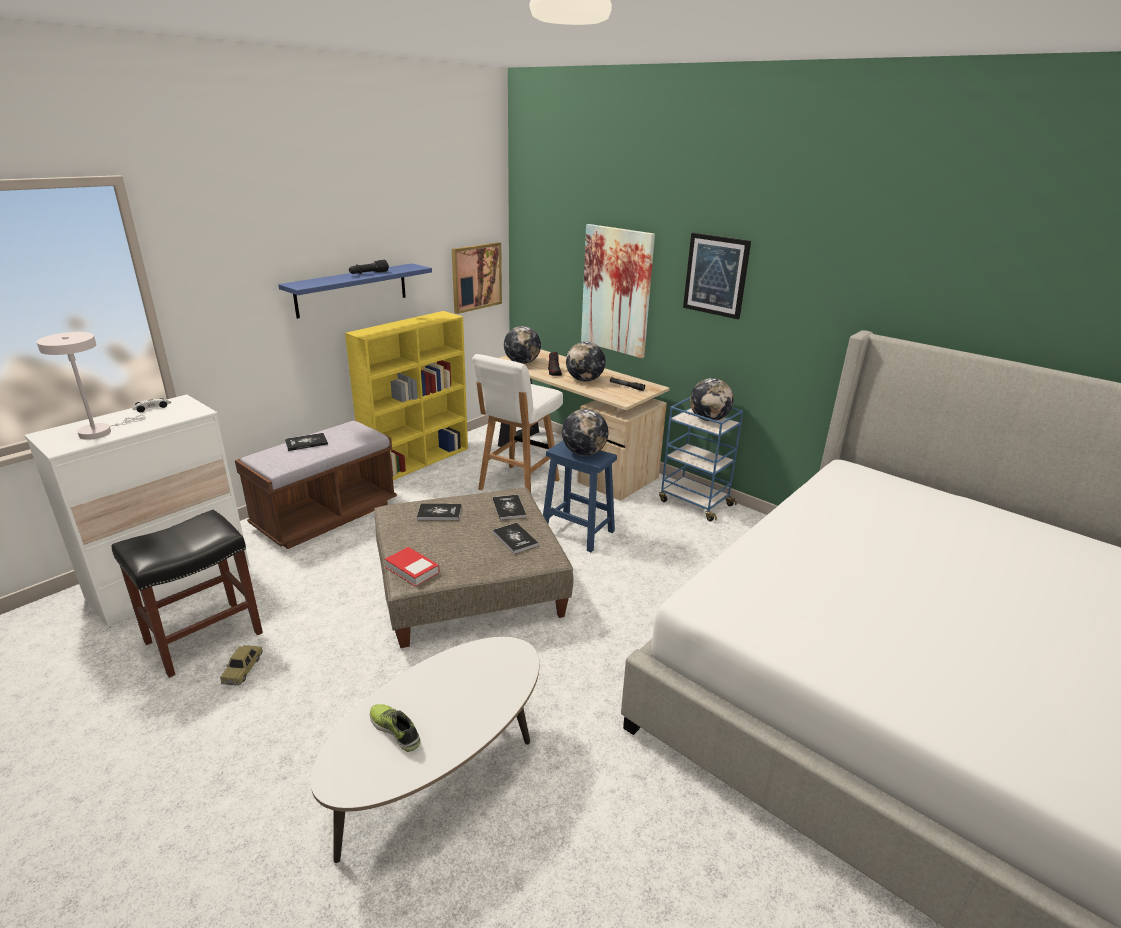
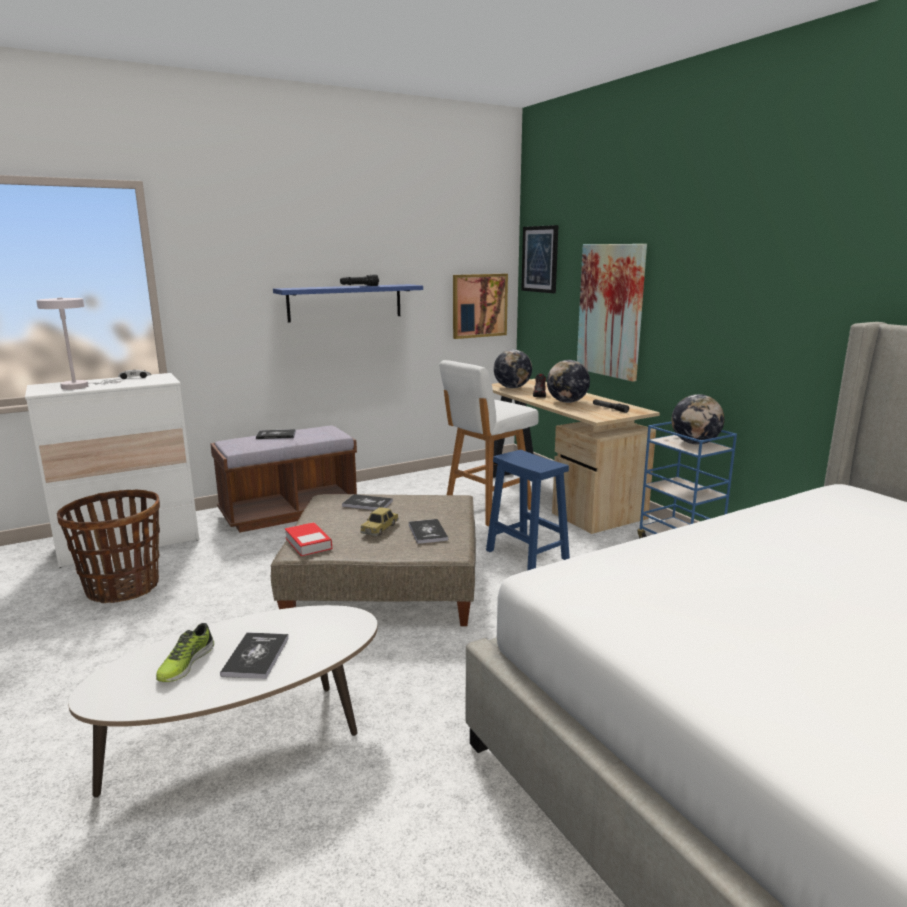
camera: 20 degrees right, 10 degrees down
(203, 638) = (122, 587): black stool -> basket
(243, 669) = (136, 616): toy car -> toy car (380, 528)
(396, 730) = (185, 664): shoe -> shoe turned 135 degrees counterclockwise
(418, 461) = (400, 480): yellow bookcase -> none
(509, 508) = (439, 508): book -> book (256, 656)
(584, 453) = (532, 461): globe -> none
(716, 275) = (708, 280): picture -> picture (540, 259)

